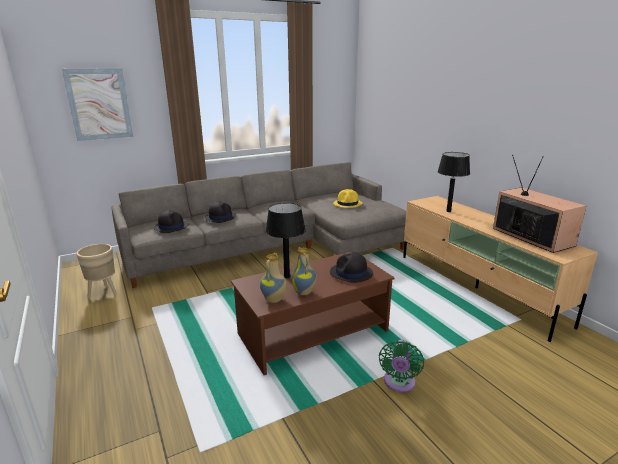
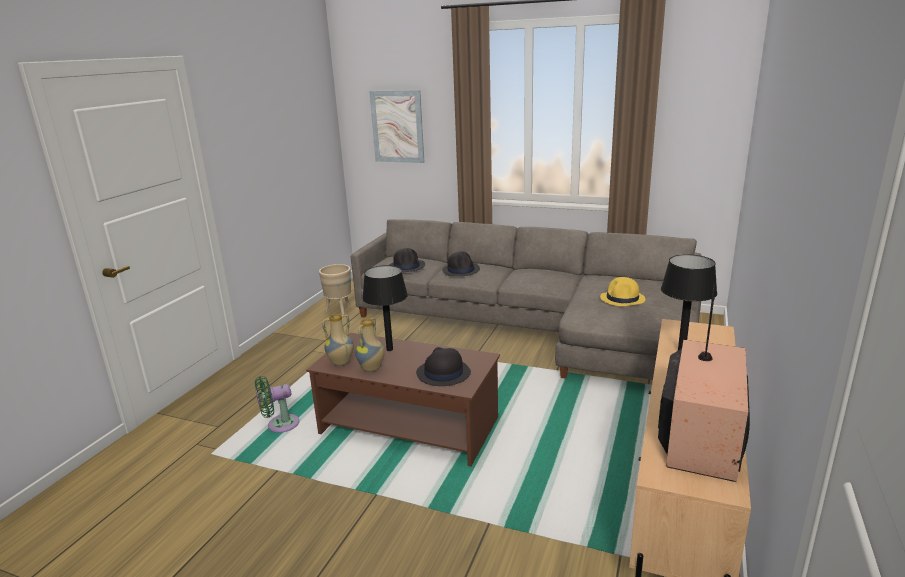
camera: 50 degrees right, 0 degrees up
(398, 383) = (388, 512): green fan -> green fan (279, 425)

